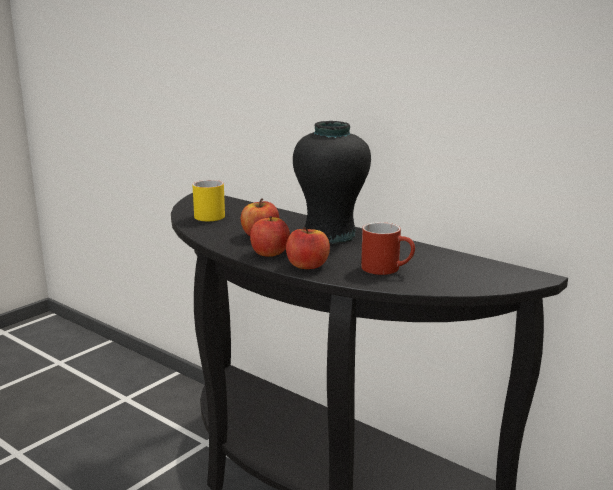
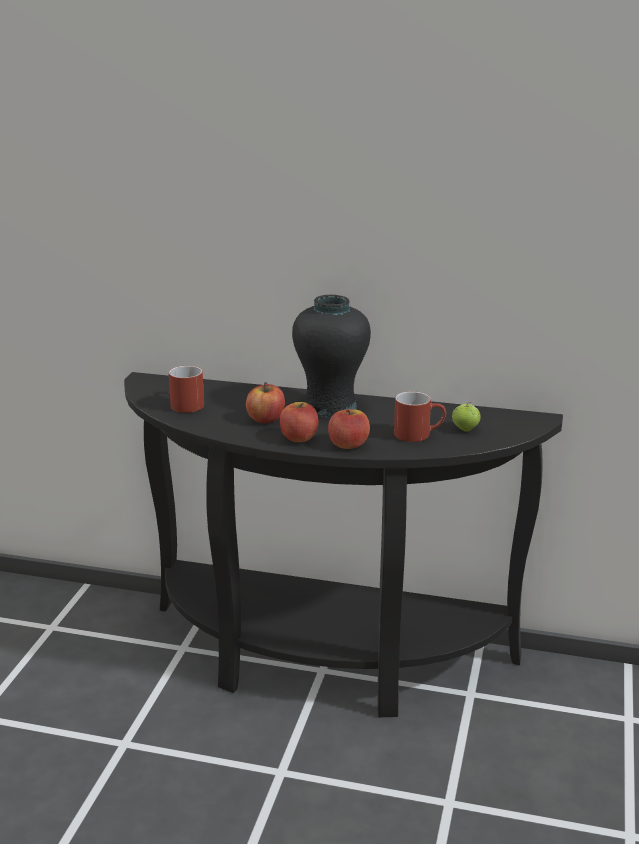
camera: 25 degrees left, 5 degrees up
(210, 215) = (185, 403): yellow mug -> red mug
(441, 273) = (465, 429): none -> apple

